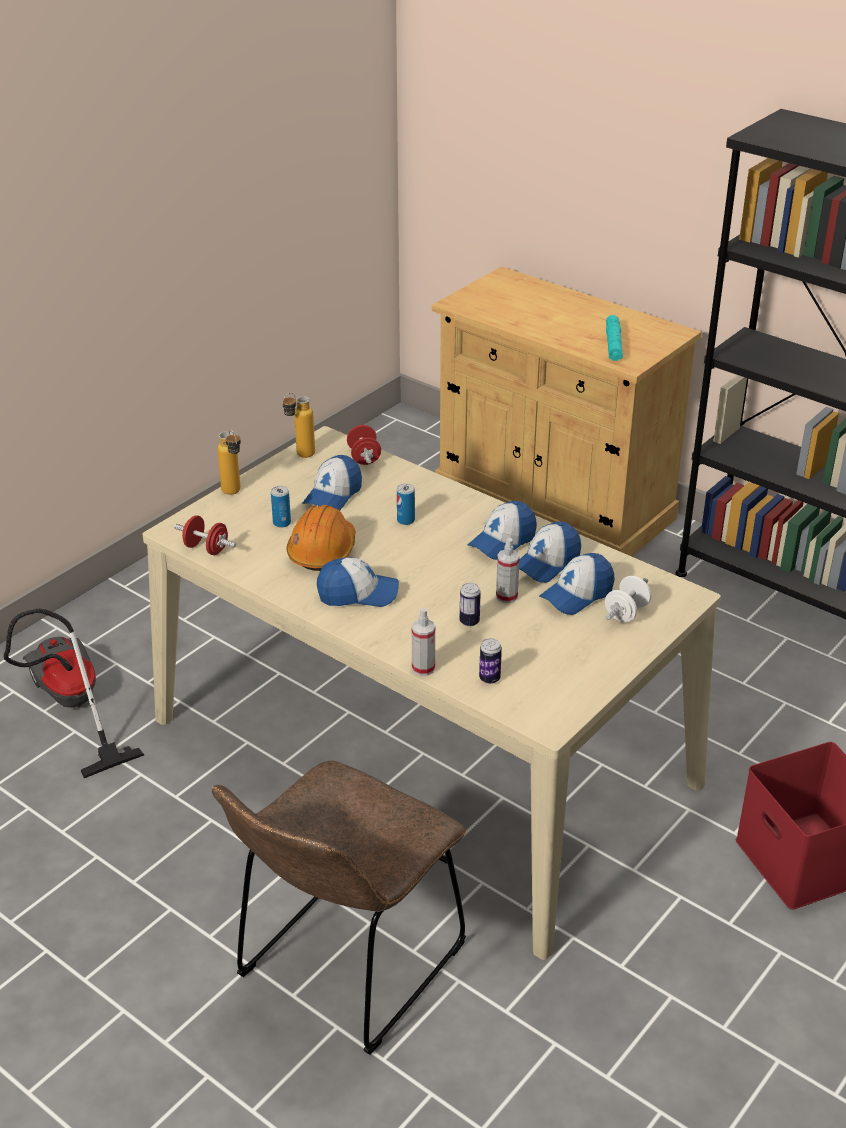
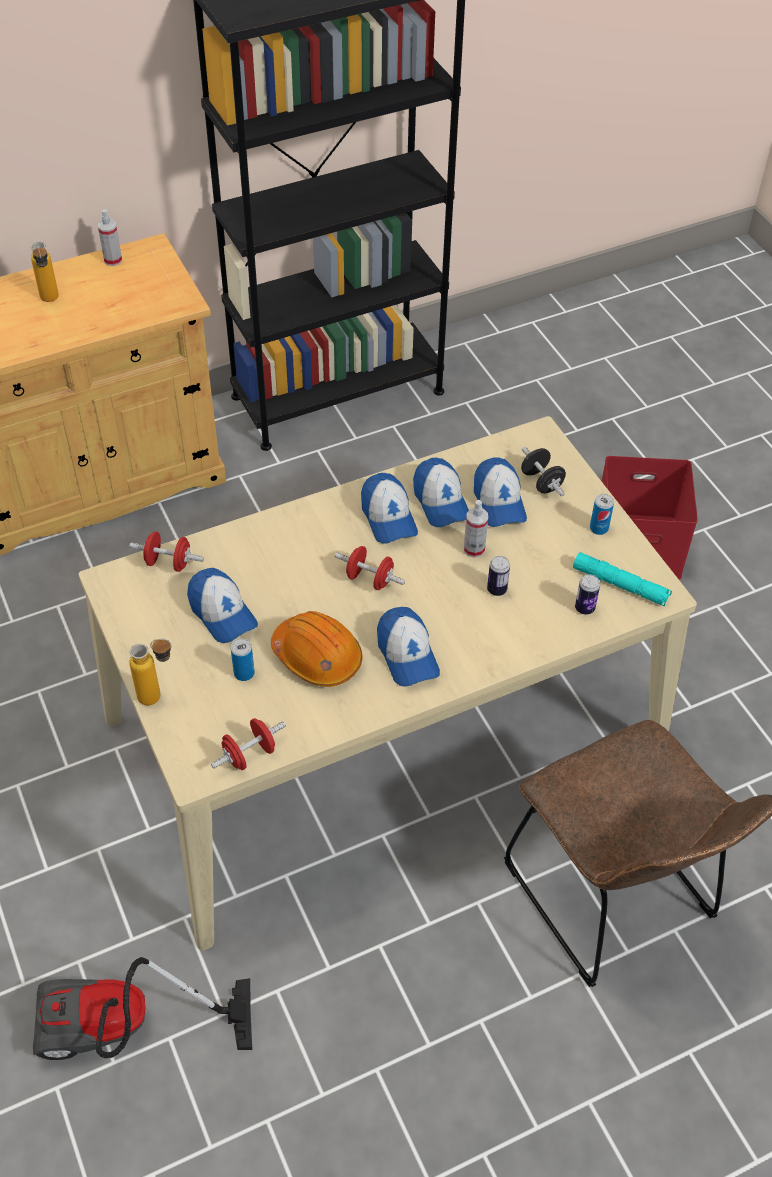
camera: 65 degrees left, 15 degrees up
(299, 456) = (125, 614): bottle -> bottle (50, 302)
(358, 594) = (407, 655): cap -> cap turned 135 degrees clockwise
(406, 520) = (306, 573): can -> can (599, 528)
(423, 668) = (547, 648): spray bottle -> spray bottle (113, 260)
(425, 552) = (369, 579): none -> red dumbbell
(613, 344) = (138, 297): turquoise flashlight -> turquoise flashlight (620, 585)
(626, 612) = (541, 482): white dumbbell -> black dumbbell

